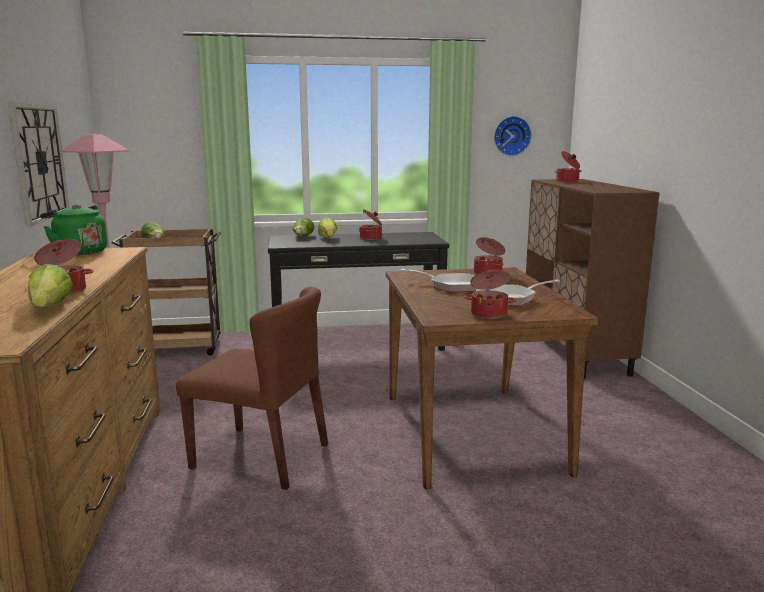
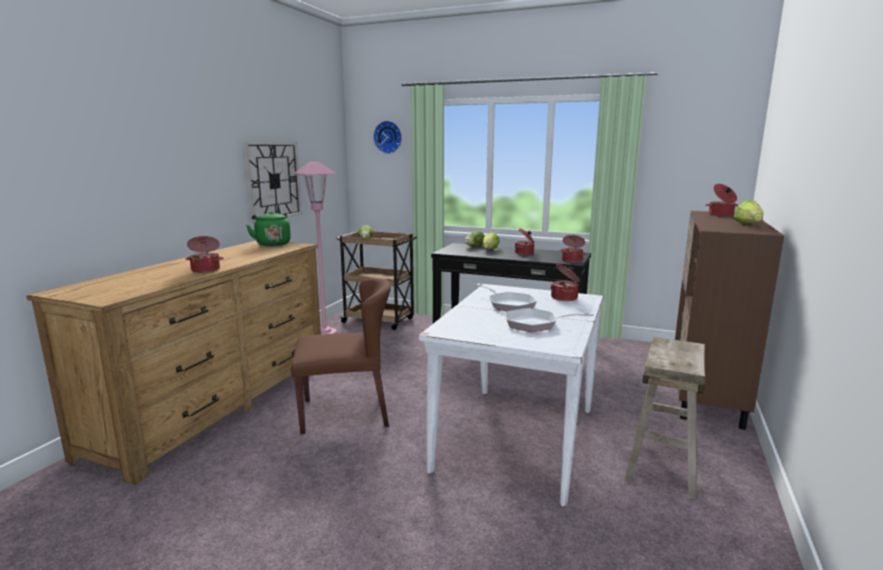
camera: 30 degrees right, 0 degrees up
(50, 308) = (176, 280): lettuce -> lettuce (748, 225)
(262, 456) = (346, 412): brown chair -> brown chair turned 60 degrees counterclockwise
(472, 432) = (516, 439): brown dining table -> white dining table
(489, 314) = (489, 334): cooking pot -> cooking pot (572, 260)
(511, 136) = (686, 166): wall clock -> wall clock (388, 137)
(611, 422) = (663, 467): none -> beige stool

